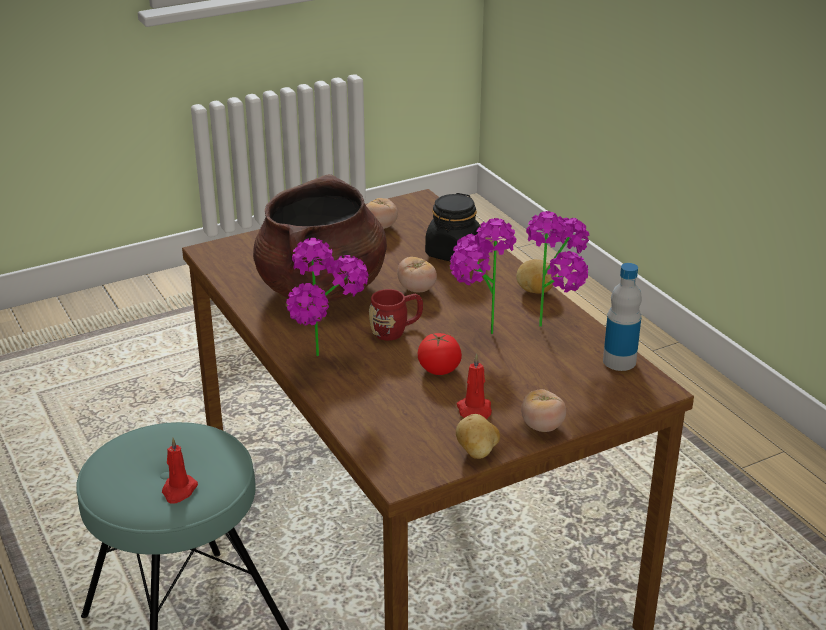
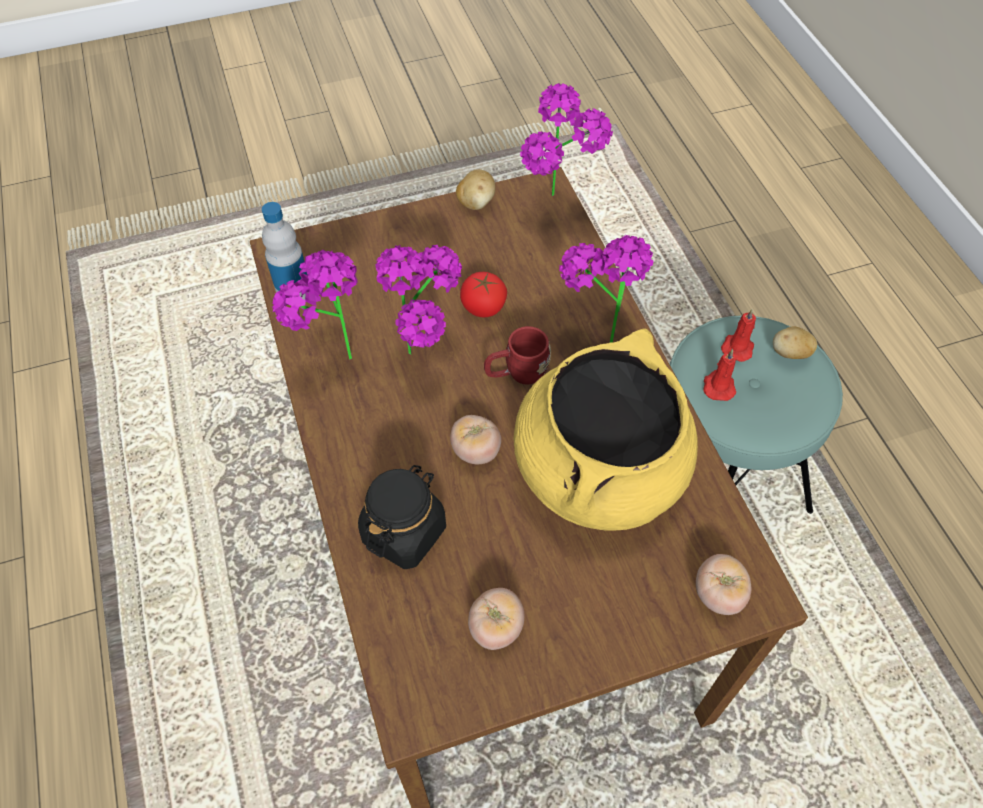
camera: 170 degrees left, 25 degrees up
(322, 289) = (599, 470): brown cooking pot -> yellow cooking pot
(382, 460) = (560, 205): none -> potted plant
(475, 411) = (464, 246): red candle -> red candle (718, 386)
(535, 291) = (328, 425): potato -> potato (789, 353)
(542, 426) = (408, 221): tomato -> tomato (718, 594)

